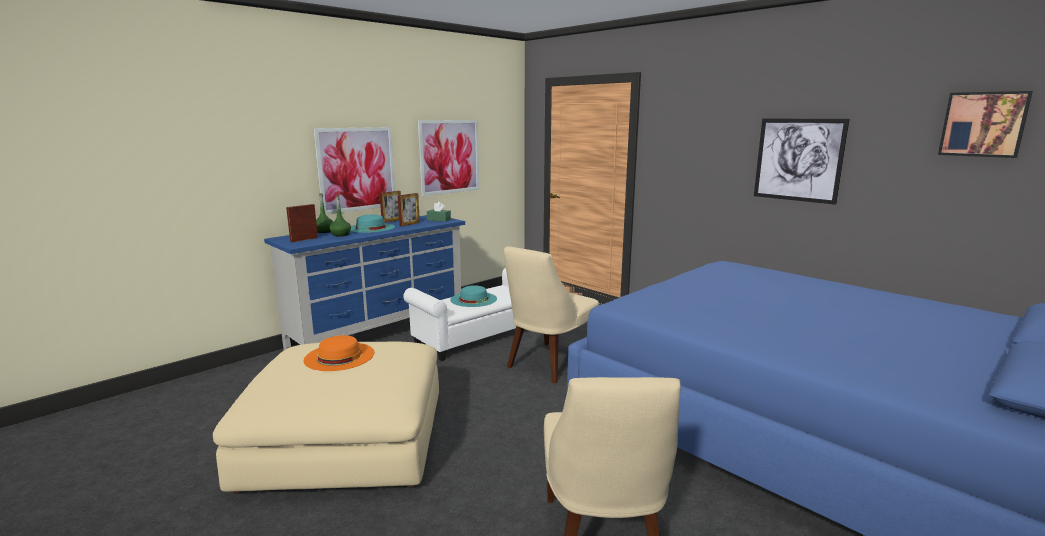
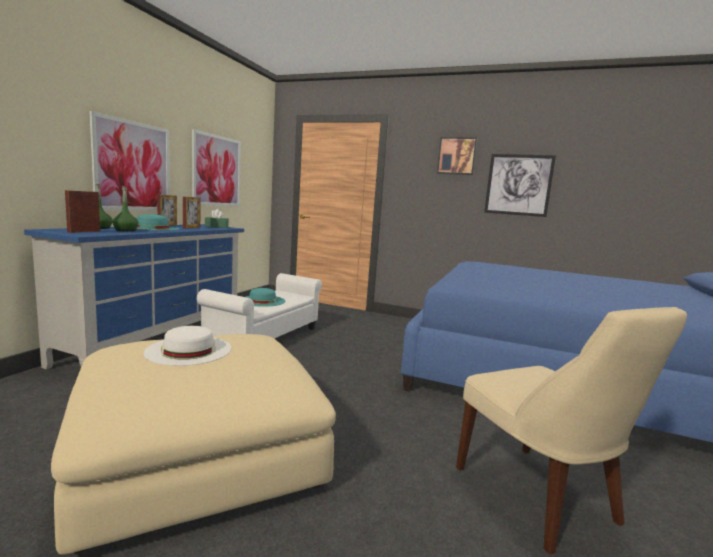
camera: 25 degrees left, 5 degrees down
(339, 356) = (189, 350): orange hat -> white hat
(548, 364) = (347, 353): beige chair -> none
(983, 124) = (642, 161): picture -> picture (457, 156)

